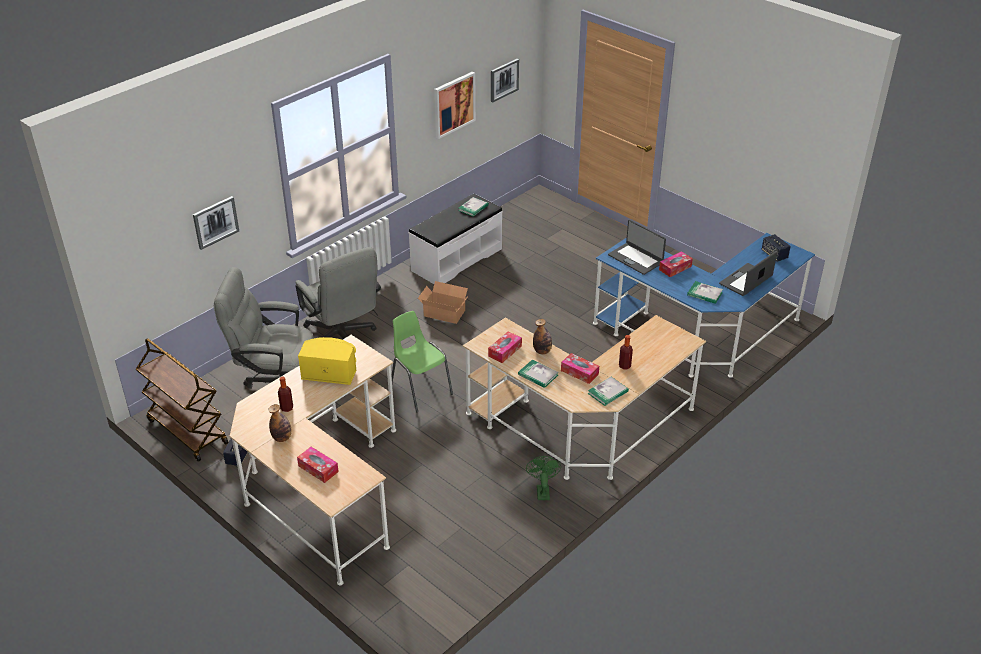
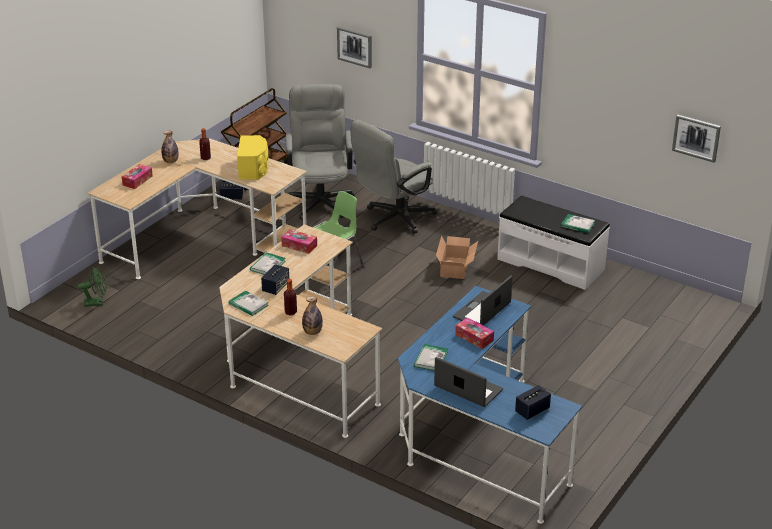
camera: 80 degrees right, 5 degrees down
(454, 104) = (619, 117): picture -> none
(542, 351) = (304, 265): bottle -> bottle (312, 332)
(542, 490) = (211, 348): green fan -> green fan (97, 302)
(579, 372) = (275, 287): tissue box -> speaker

